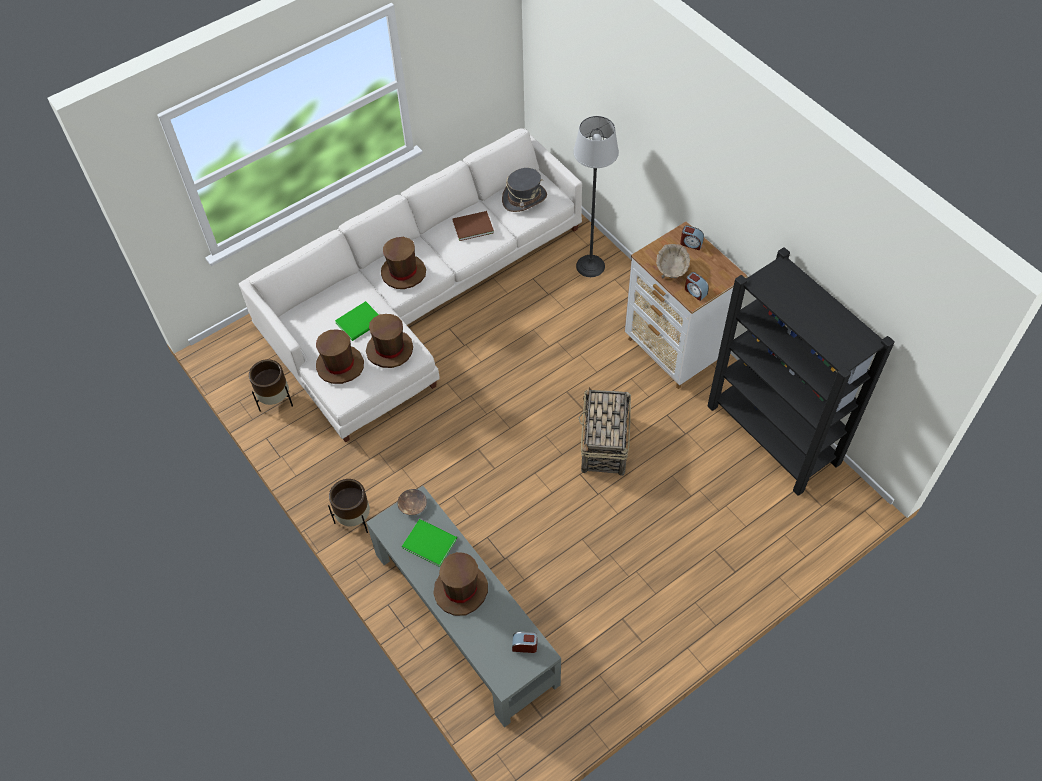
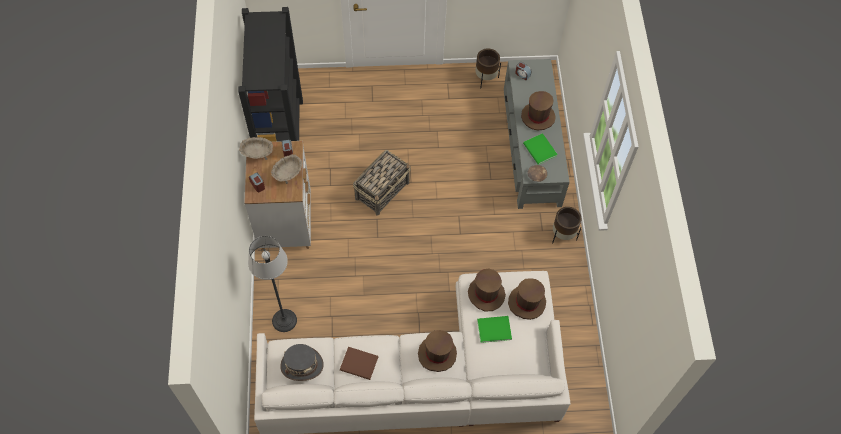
camera: 150 degrees left, 5 degrees up
(275, 400) = (573, 350): brown planter -> brown planter (485, 78)
(724, 271) = (257, 154): none -> beige bowl

